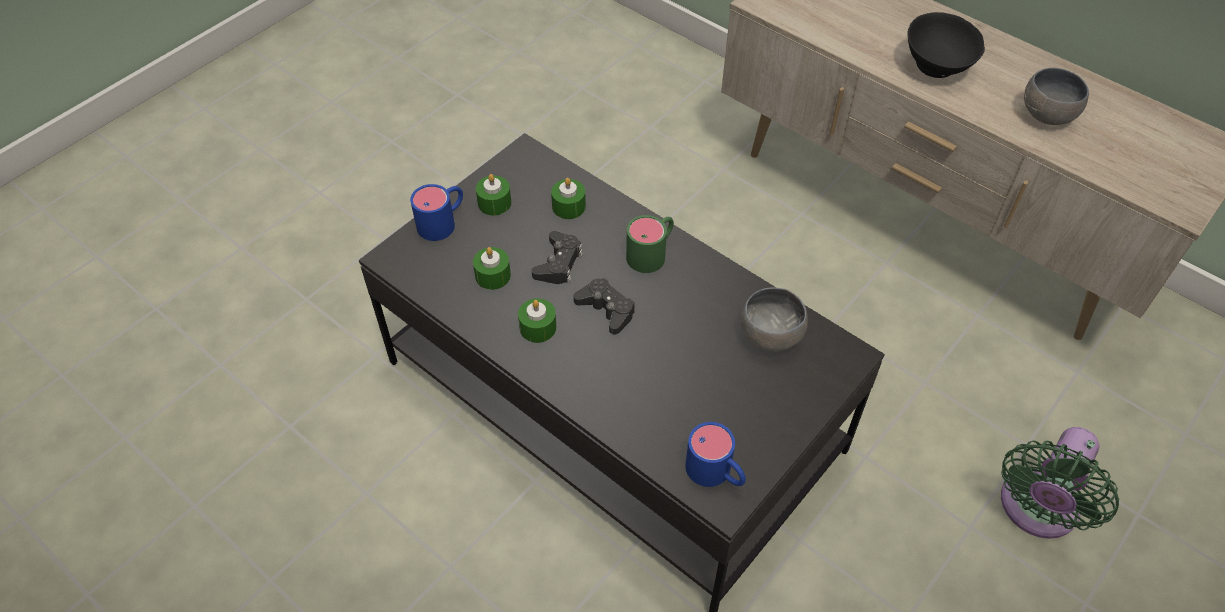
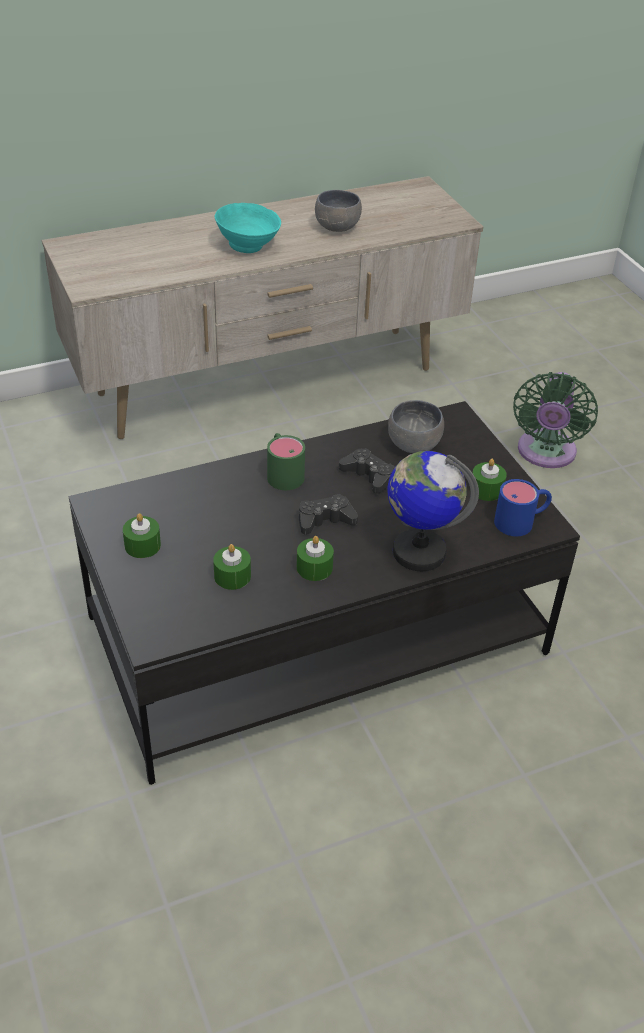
camera: 65 degrees left, 10 degrees down
(443, 221) = (136, 588): blue mug -> none
(558, 263) = (251, 530): black game controller -> black game controller (368, 476)
(569, 206) = (189, 500): green candle -> green candle (486, 489)
(609, 399) = (418, 552): none -> globe
(936, 68) = (248, 246): black bowl -> turquoise bowl
(1035, 510) = (545, 454): green fan -> green fan turned 45 degrees clockwise

